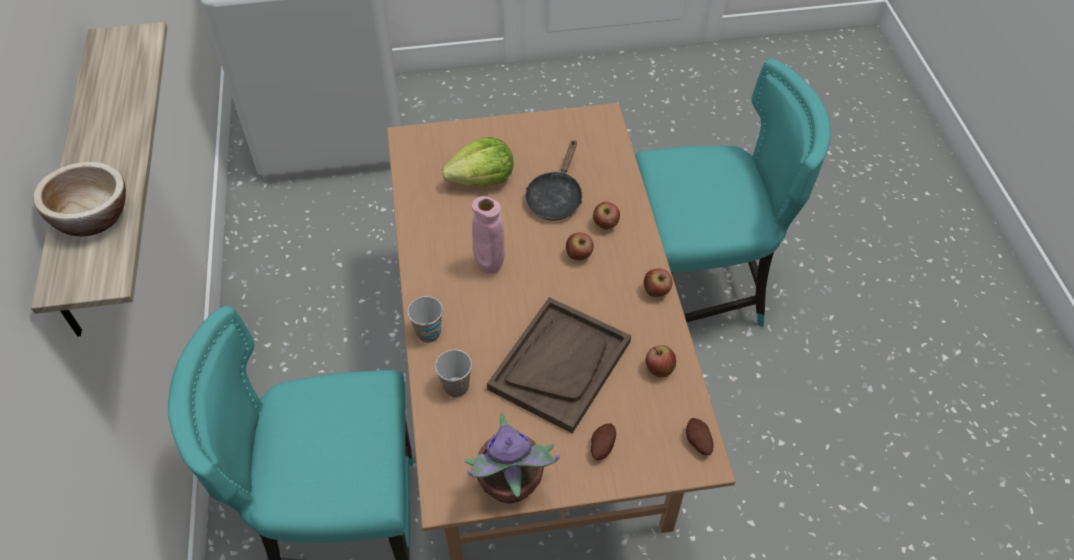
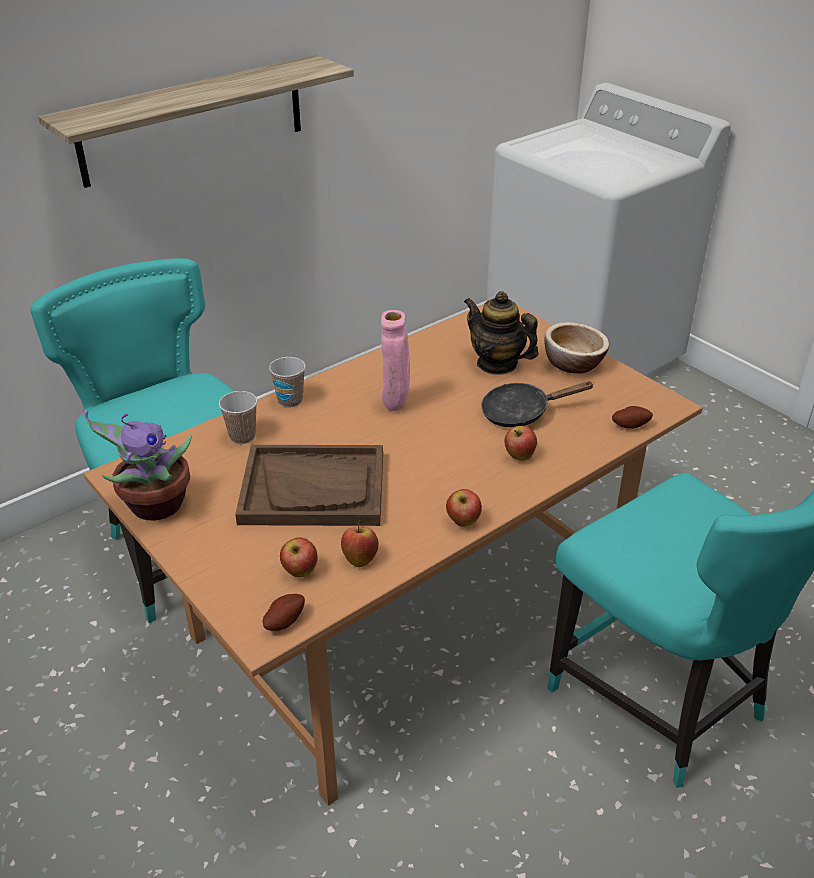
camera: 60 degrees right, 15 degrees down
(92, 216) = (133, 105): bowl -> bowl (573, 363)
(482, 179) = (497, 364): lettuce -> teapot
(579, 256) = (461, 453): apple -> apple (300, 572)
(601, 446) = (233, 550): potato -> potato (630, 425)

